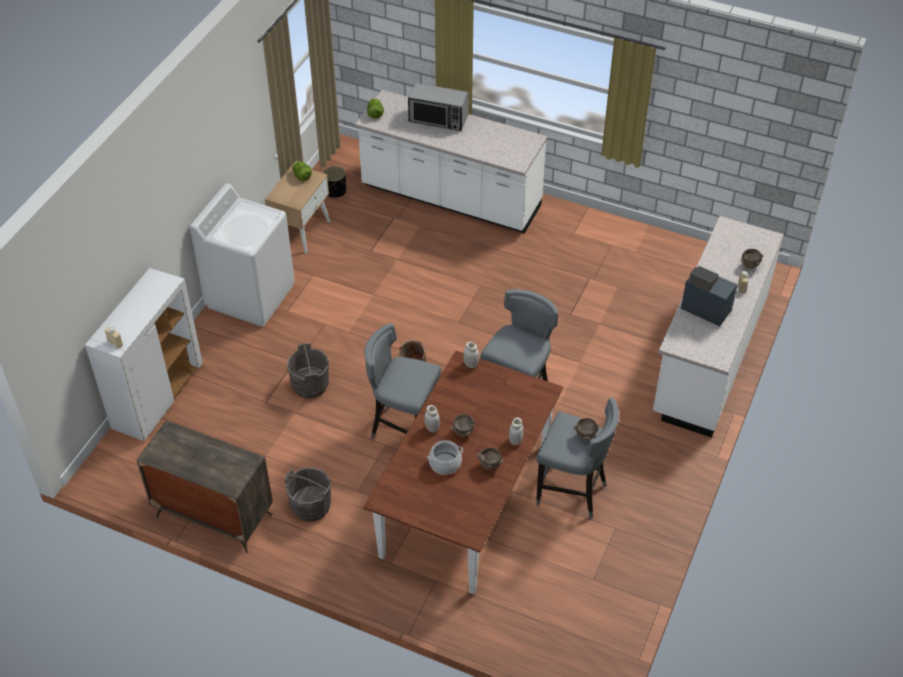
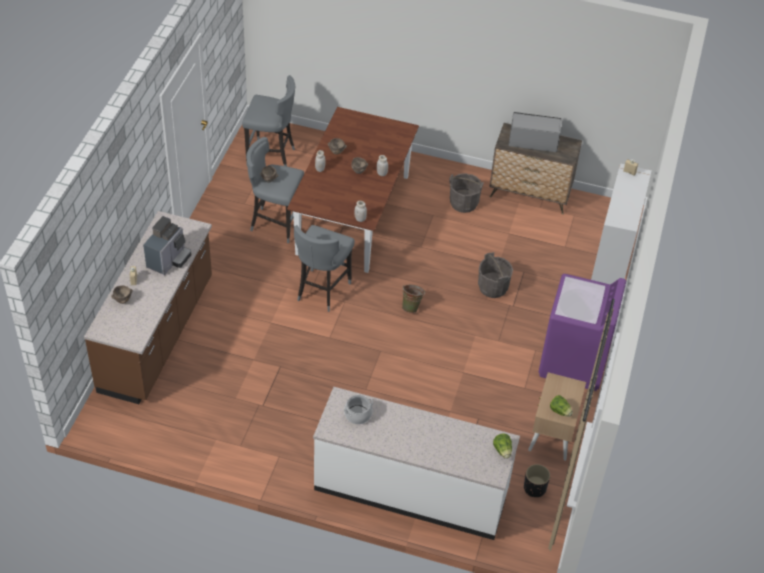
camera: 170 degrees right, 0 degrees up
(250, 295) = (573, 362): white washing machine -> purple washing machine
(404, 429) = (409, 259): grey stool -> grey stool (271, 156)
(438, 119) = (433, 449): microwave -> microwave (533, 142)
(445, 463) = (368, 152): cooking pot -> cooking pot (358, 415)
(705, 308) = (169, 260): coffee machine -> coffee machine turned 90 degrees counterclockwise
(708, 357) = (157, 335): white counter -> brown counter

